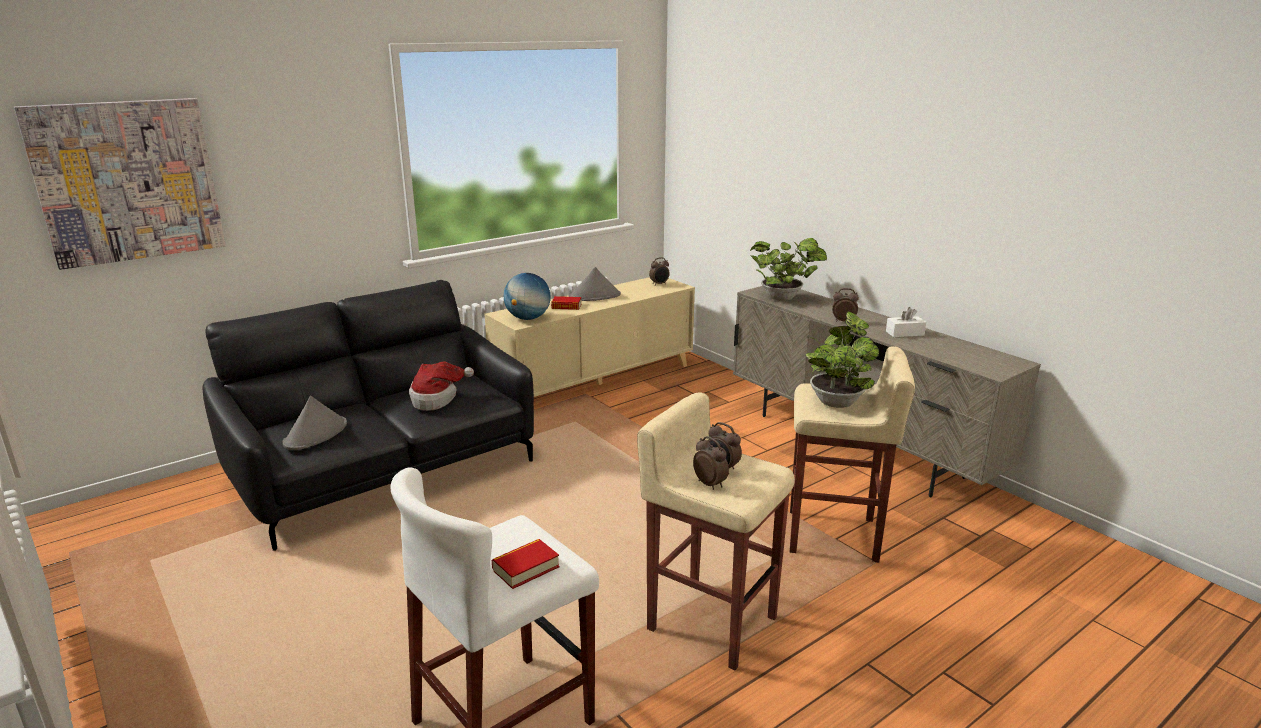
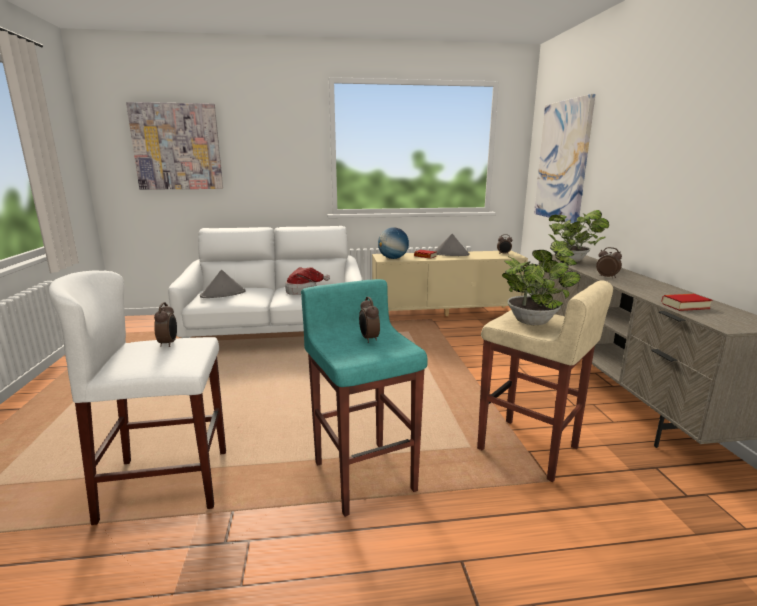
camera: 30 degrees right, 5 degrees down
(383, 470) = (276, 332): black sofa -> white sofa
(526, 568) = (156, 361): book -> book (685, 306)
(710, 484) = (345, 345): alarm clock -> alarm clock (169, 343)
(711, 622) = (364, 475): beige stool -> turquoise stool
(730, 159) = (562, 161): none -> picture
(904, 333) = (658, 290): white tissue box -> none

